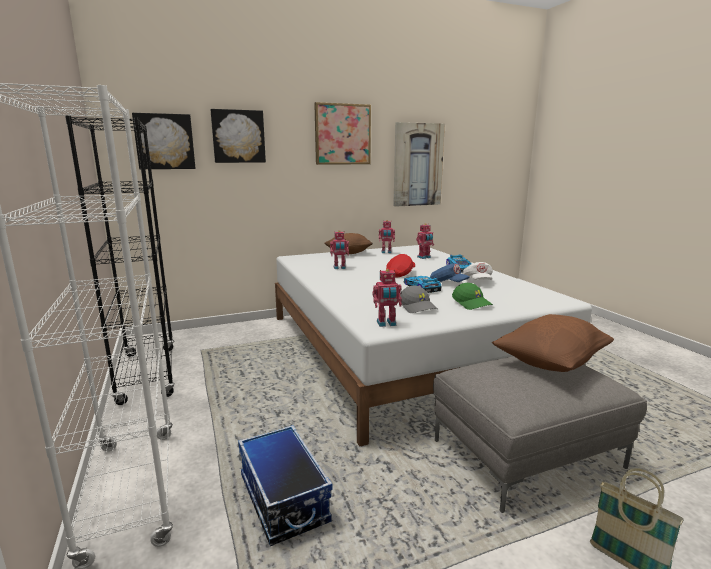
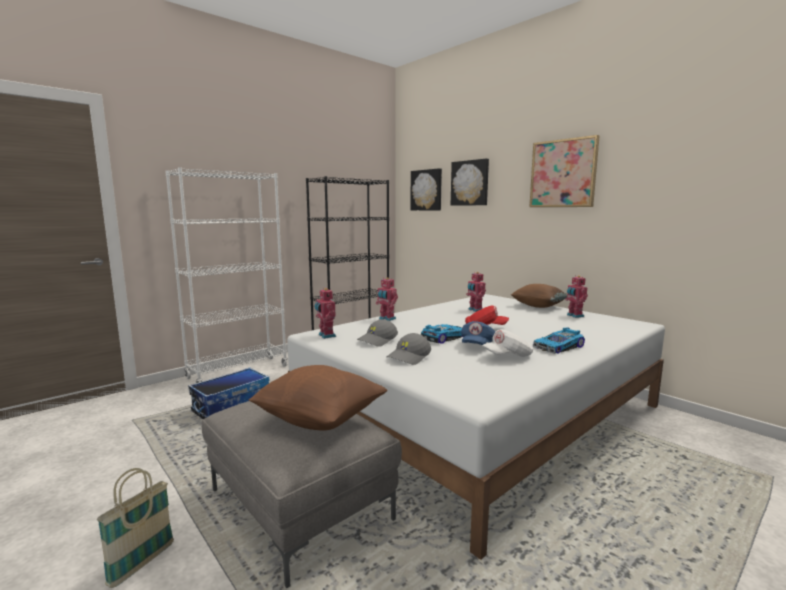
camera: 70 degrees right, 5 degrees down
(417, 165) = (671, 208): picture -> none
(424, 257) = (584, 330): toy robot -> toy robot (386, 319)
(472, 303) = (409, 357): green cap -> grey cap

